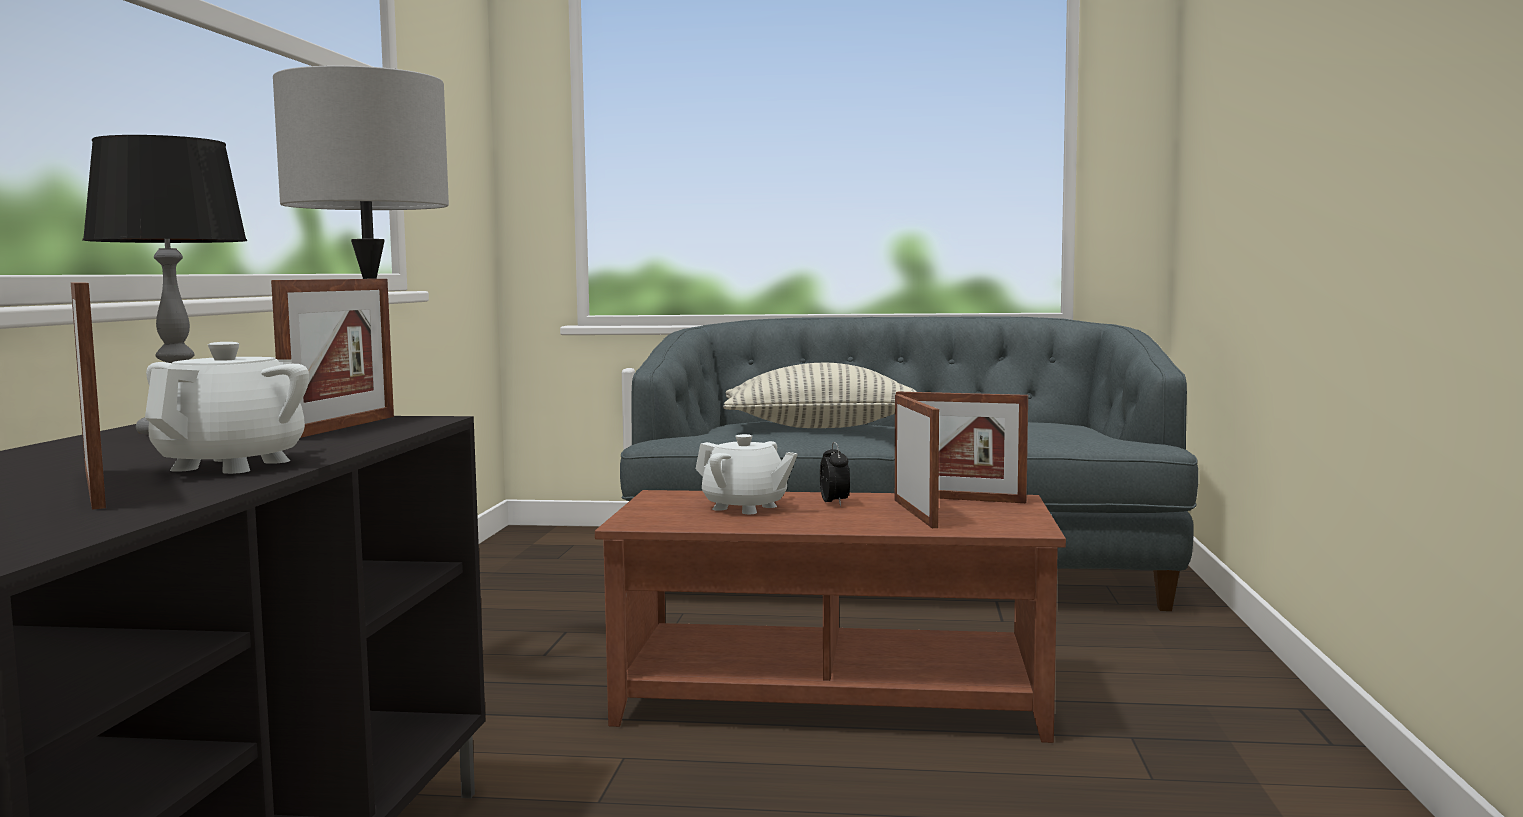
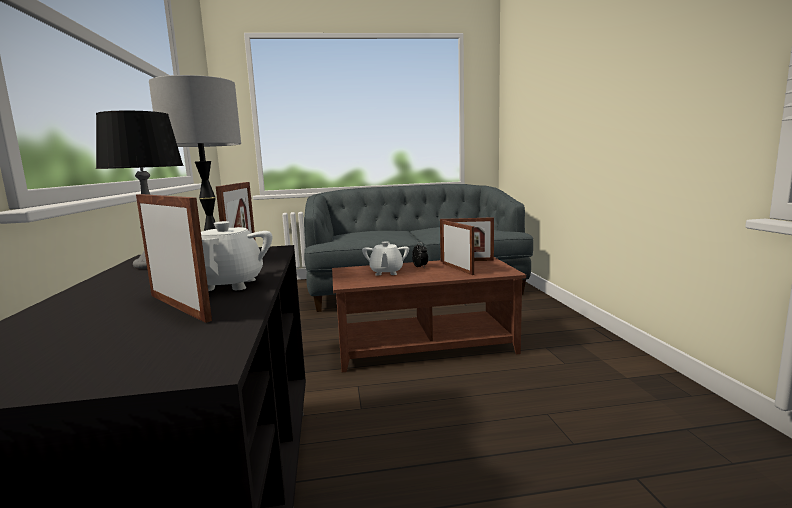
camera: 15 degrees left, 5 degrees up
(745, 507) = (386, 272): white teapot -> white teapot turned 75 degrees clockwise
(822, 427) = (383, 233): pillow -> none

